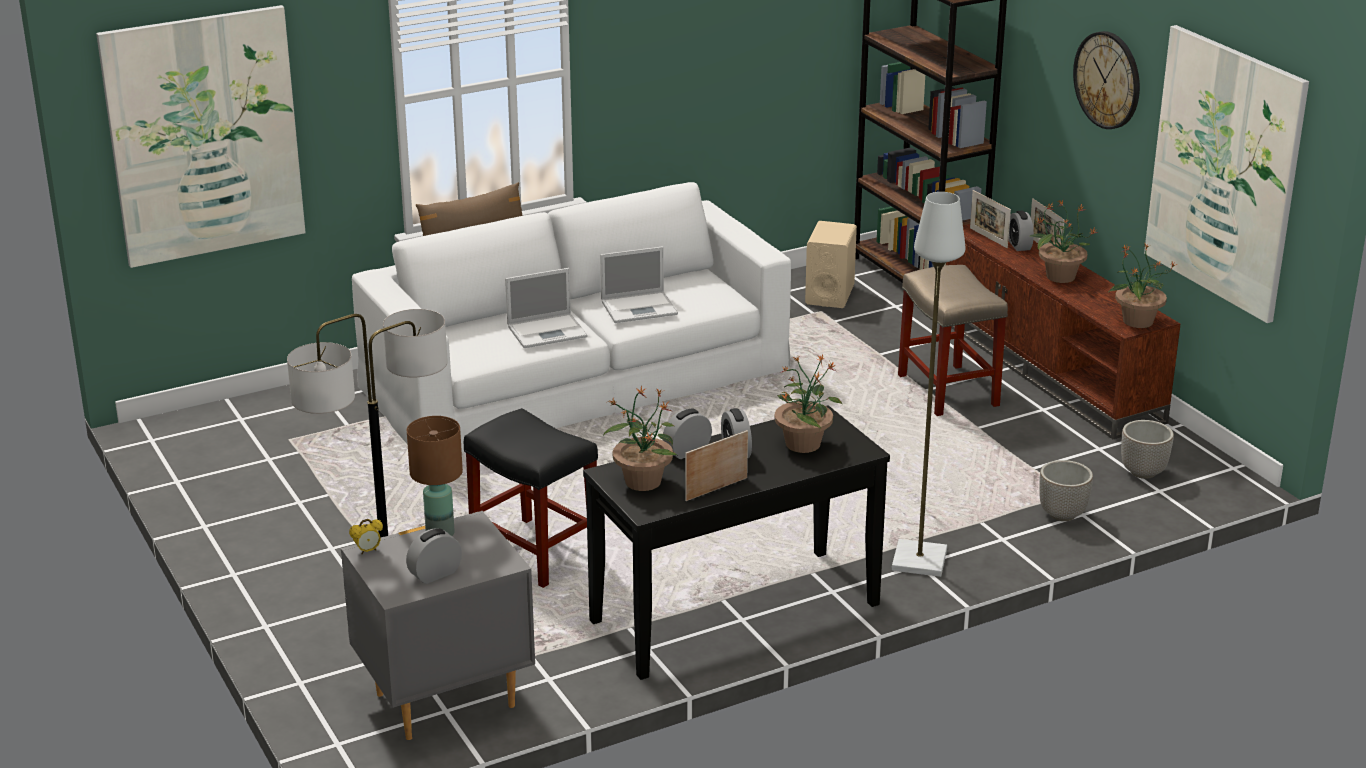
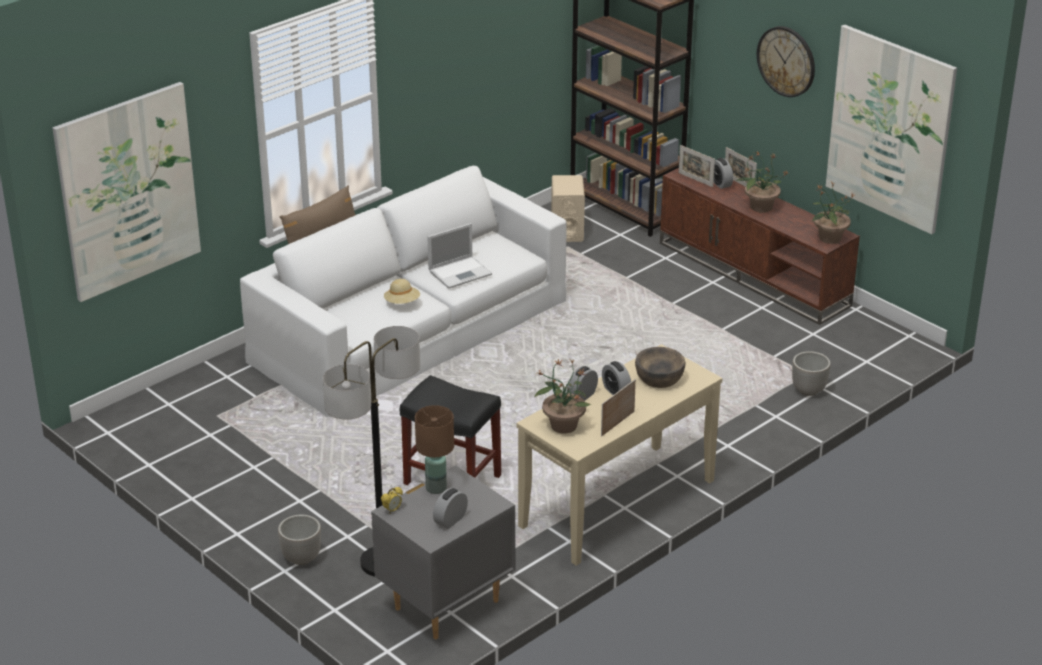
camera: 15 degrees left, 5 degrees up
(548, 331) = (402, 302): laptop -> beige hat
(736, 613) = (618, 504): black console table -> beige console table
(803, 443) = (659, 378): potted plant -> brown bowl
(920, 561) = (727, 442): grey floor lamp -> none
(947, 390) = (687, 301): beige stool -> none
(1142, 472) = (849, 348): planter -> planter (301, 558)

